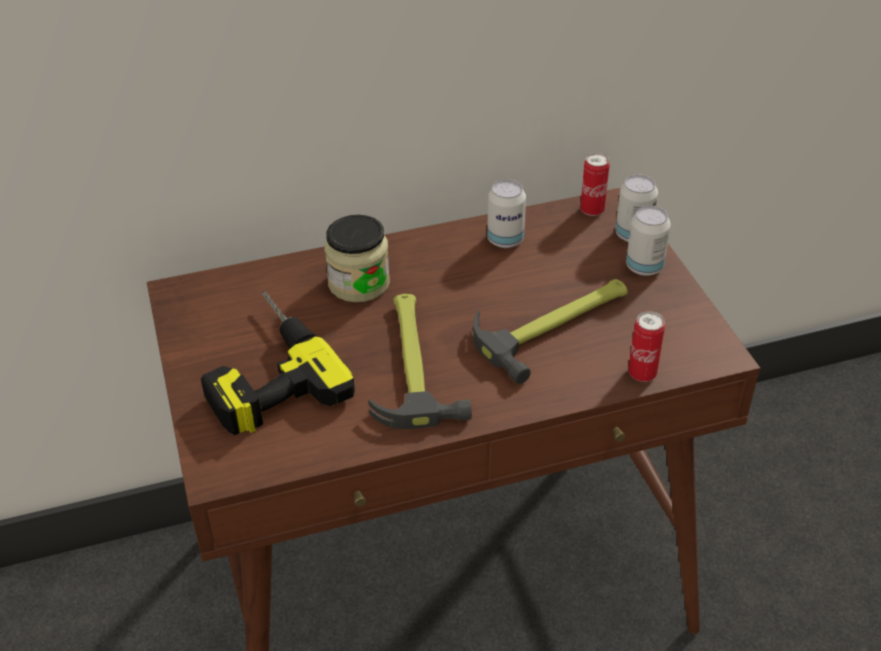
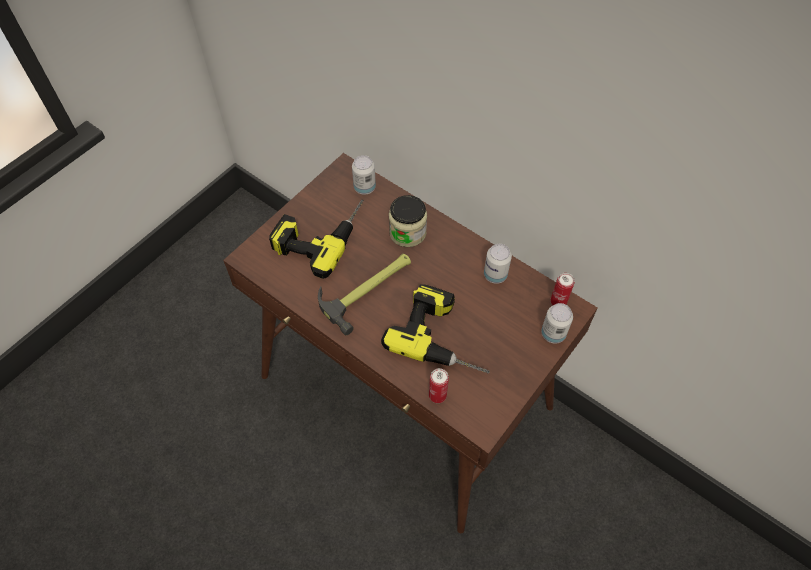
camera: 55 degrees right, 15 degrees up
(556, 325) = (444, 336): hammer -> power drill
(644, 267) = (528, 353): can -> can (364, 188)

